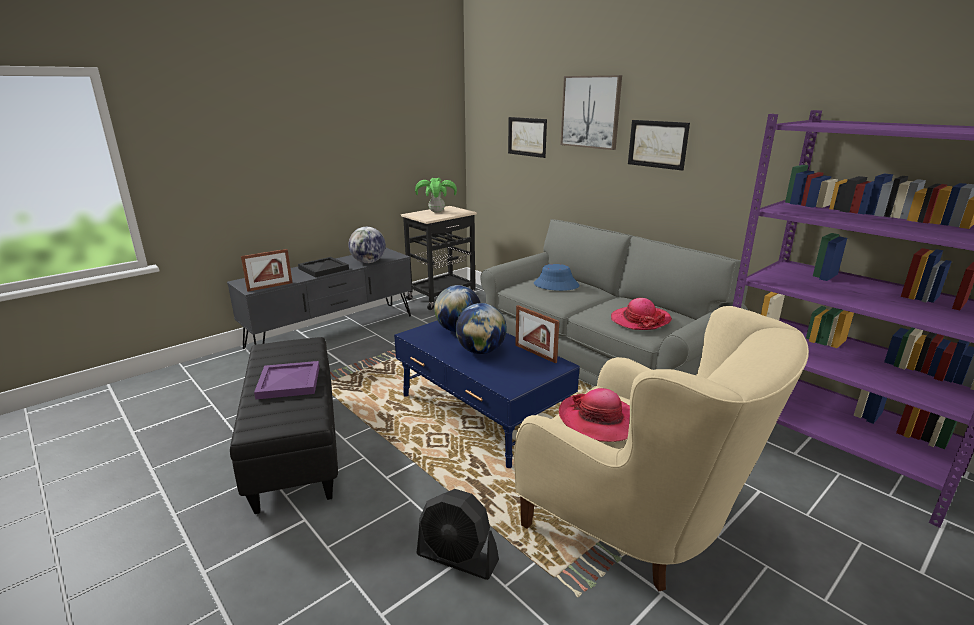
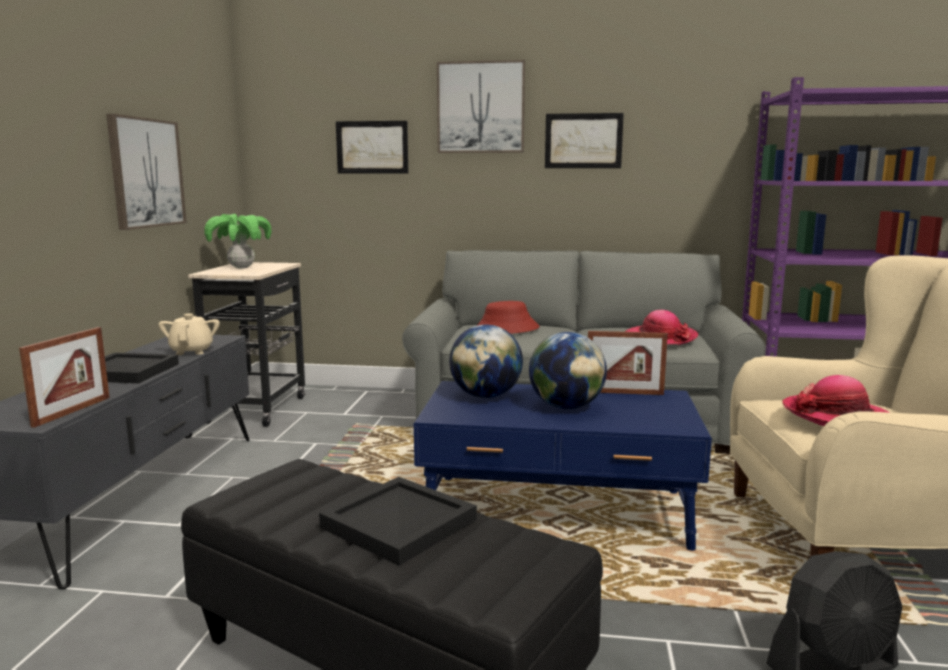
camera: 40 degrees left, 10 degrees down
(290, 383) = (401, 523): purple tray -> black tray
(368, 262) = (192, 351): globe -> beige teapot
(372, 156) = (146, 173): none -> picture
(556, 285) = (506, 329): blue hat -> red hat

